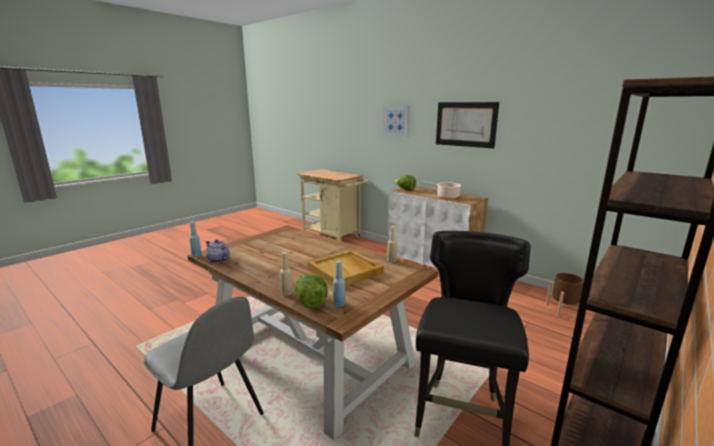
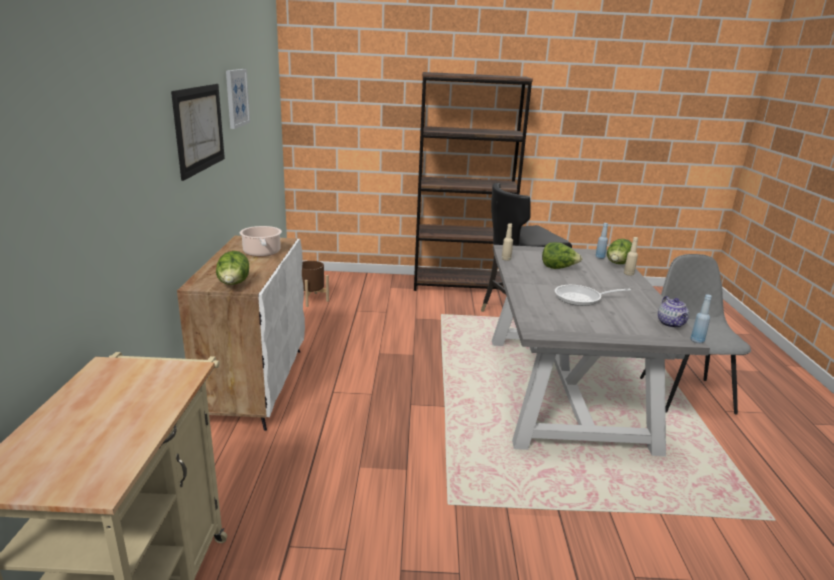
camera: 130 degrees left, 5 degrees up
(291, 253) = (582, 298): none -> frying pan
(308, 355) = (565, 391): brown dining table -> grey dining table
(345, 270) = (558, 268): beige tray -> lettuce
(396, 121) = (123, 152): picture -> picture (236, 98)

